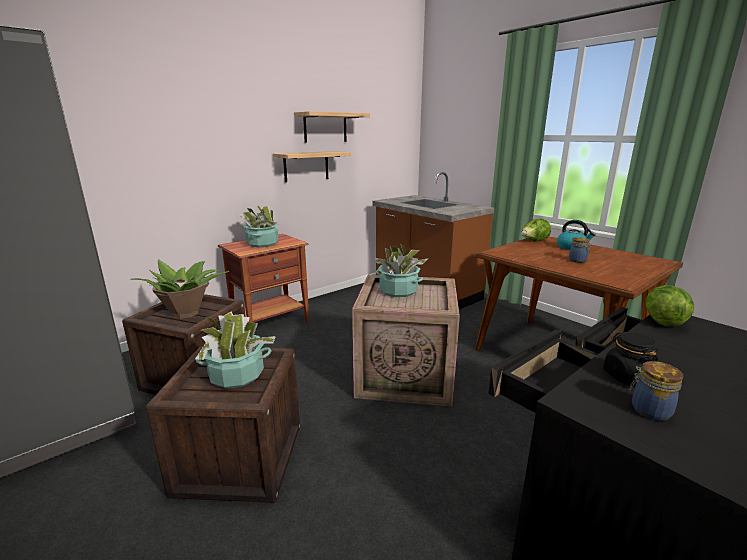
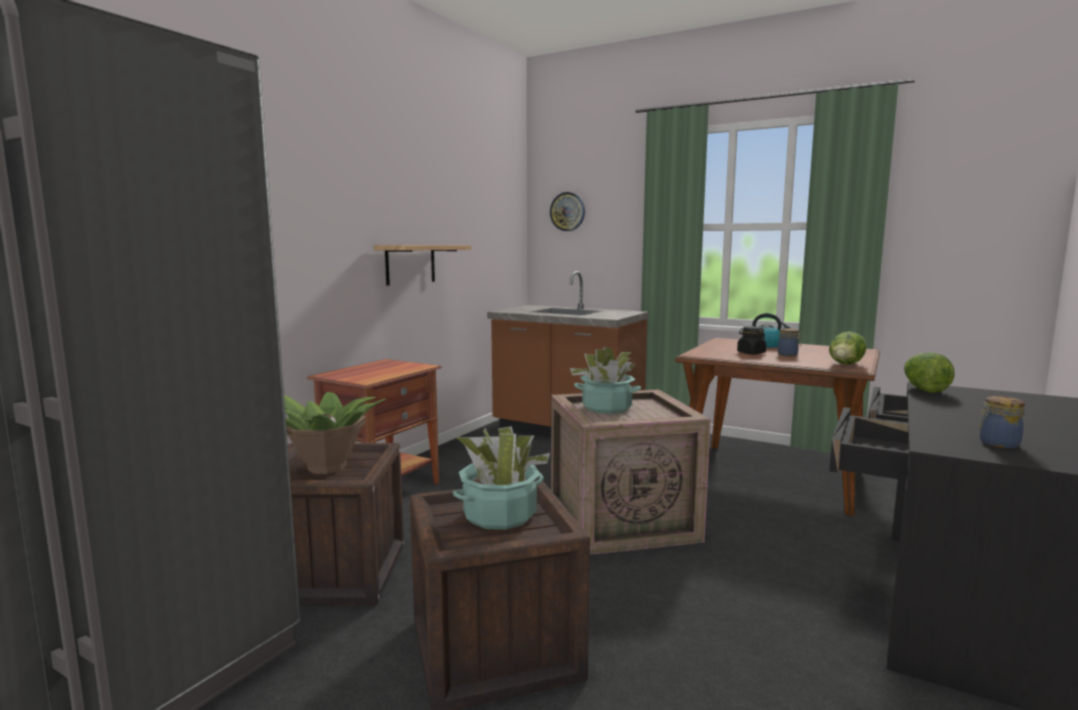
camera: 20 degrees left, 10 degrees down
(262, 243) = (376, 370): potted plant -> none
(325, 127) = (431, 213): shelf -> none
(447, 122) = (567, 211): none -> wall clock
(533, 241) = (720, 343): lettuce -> lettuce (845, 365)
(627, 377) = (952, 427): black jar -> black jar (751, 353)

